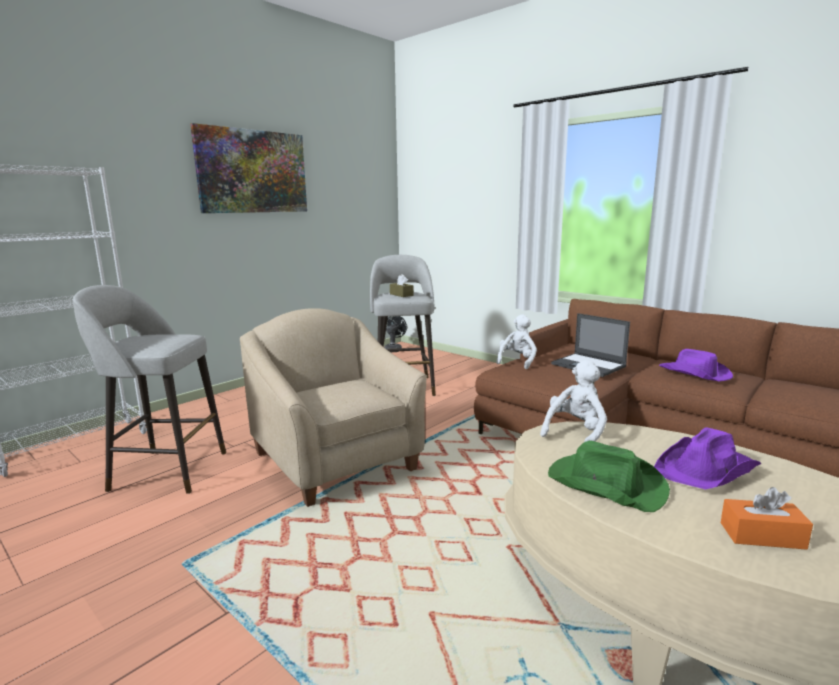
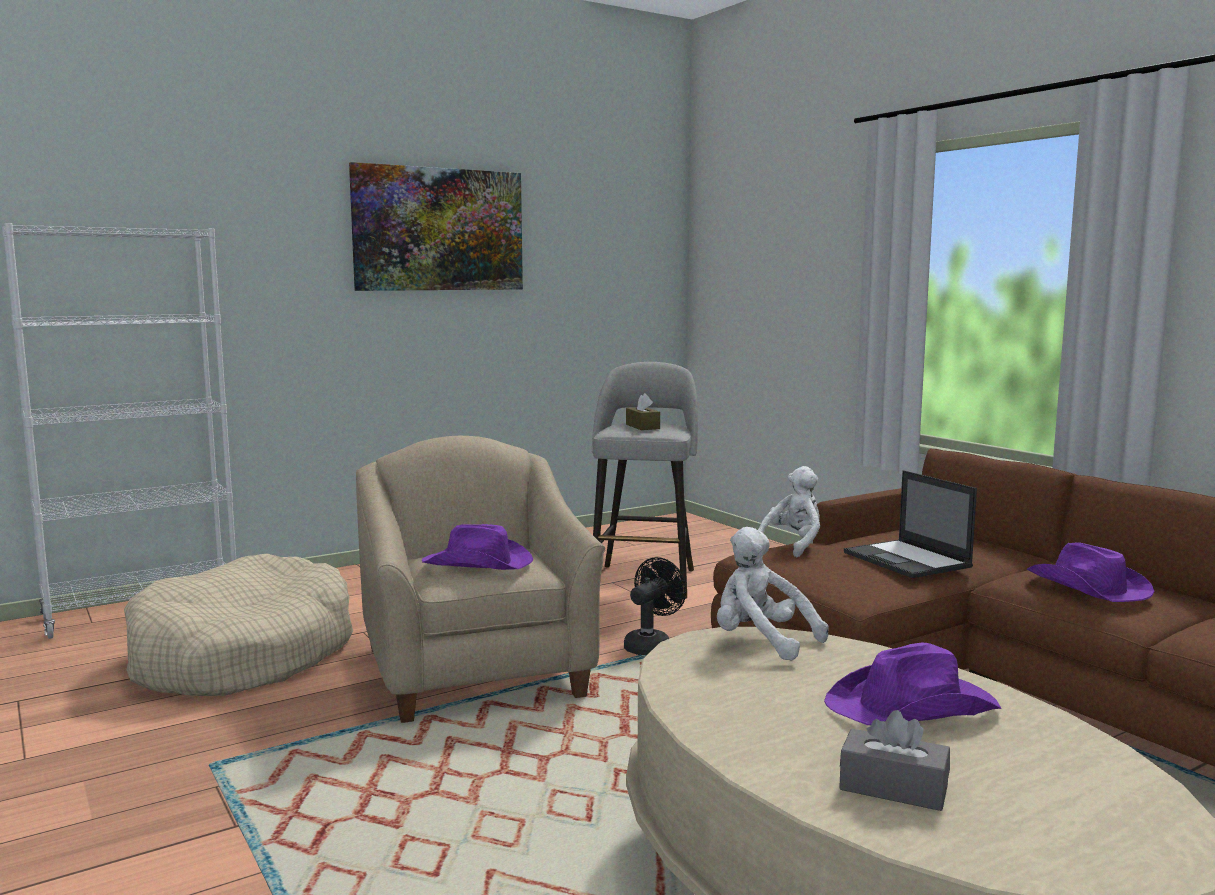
camera: 15 degrees right, 5 degrees down
(166, 471) = (242, 656): grey stool -> beige dog bed
(344, 394) = (479, 563): none -> purple hat
(394, 349) = (665, 523): black fan -> black fan (651, 645)
(575, 433) = (761, 642): white plush toy -> white plush toy turned 105 degrees counterclockwise
(604, 483) = (733, 703): green hat -> none
(762, 535) = (893, 788): orange tissue box -> grey tissue box

